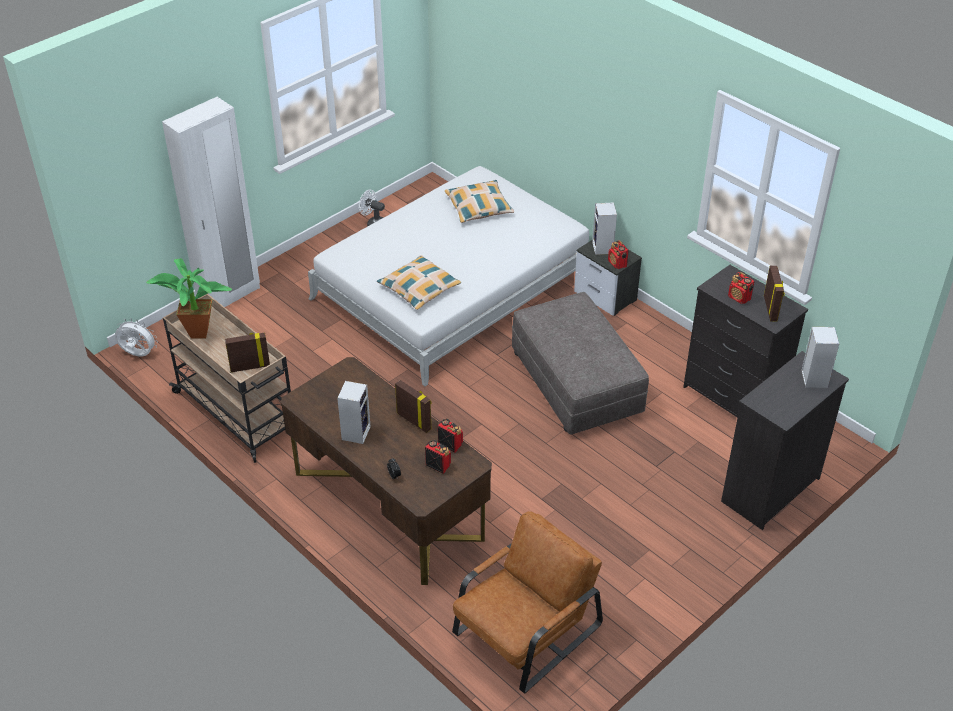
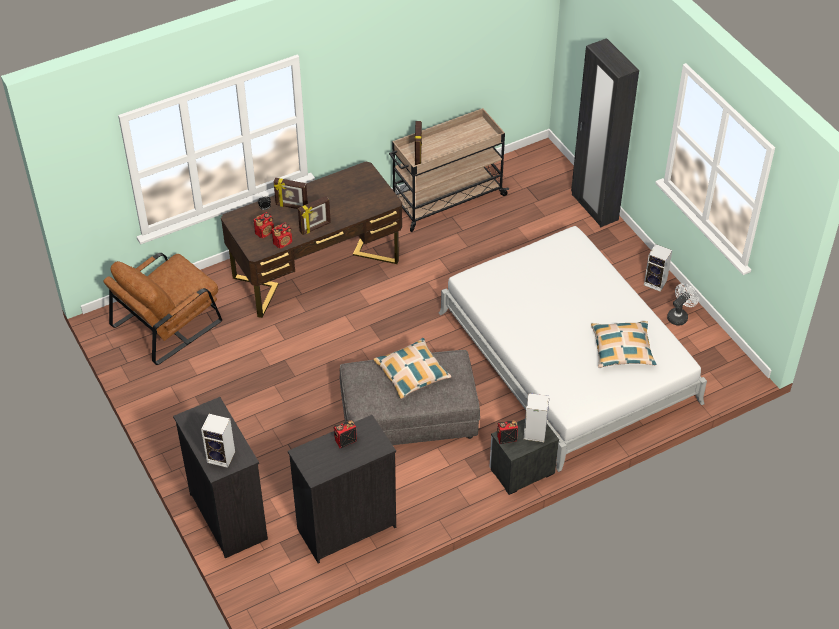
camera: 105 degrees right, 5 degrees up
(138, 355) = (532, 151): white fan -> none
(195, 331) = (470, 130): potted plant -> none
(229, 296) = (594, 207): white wardrobe -> black wardrobe
(356, 432) = (317, 195): speaker -> speaker (656, 283)
(419, 288) = (509, 284): pillow -> pillow (412, 373)
(525, 631) = (168, 322): brown armchair -> brown armchair turned 75 degrees clockwise
(771, 308) = (321, 459): picture frame -> picture frame (291, 206)

